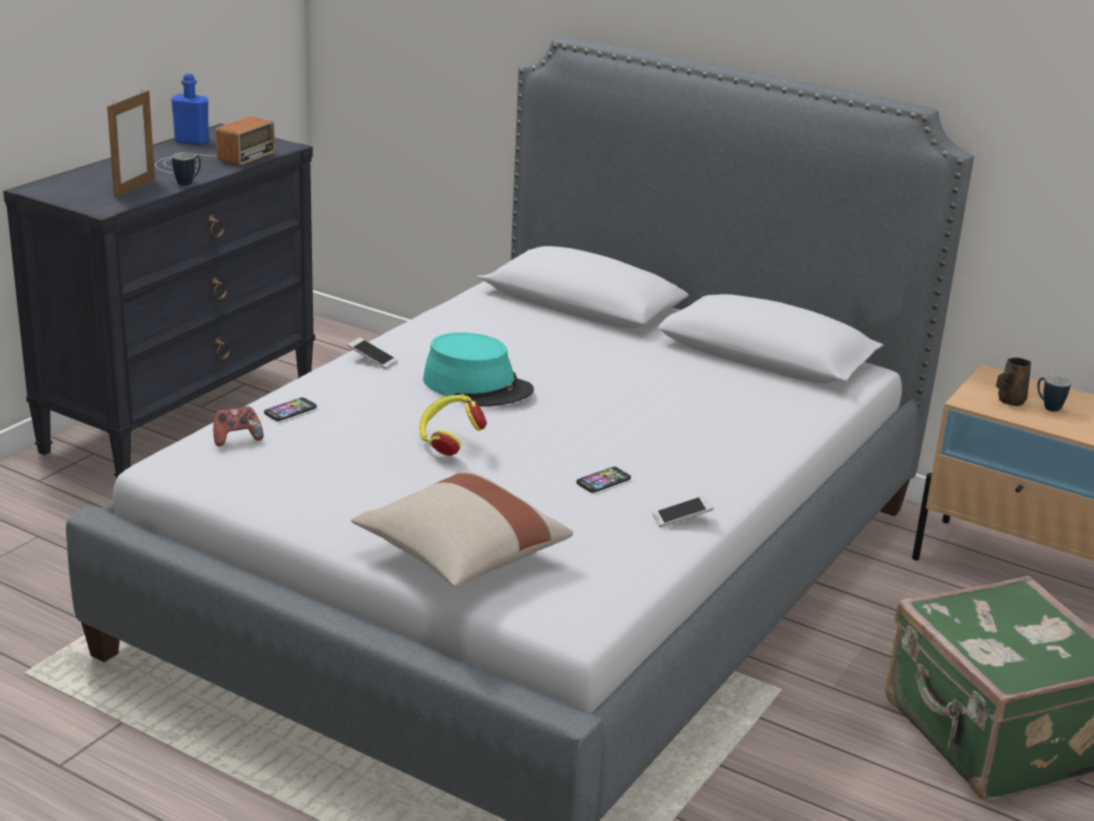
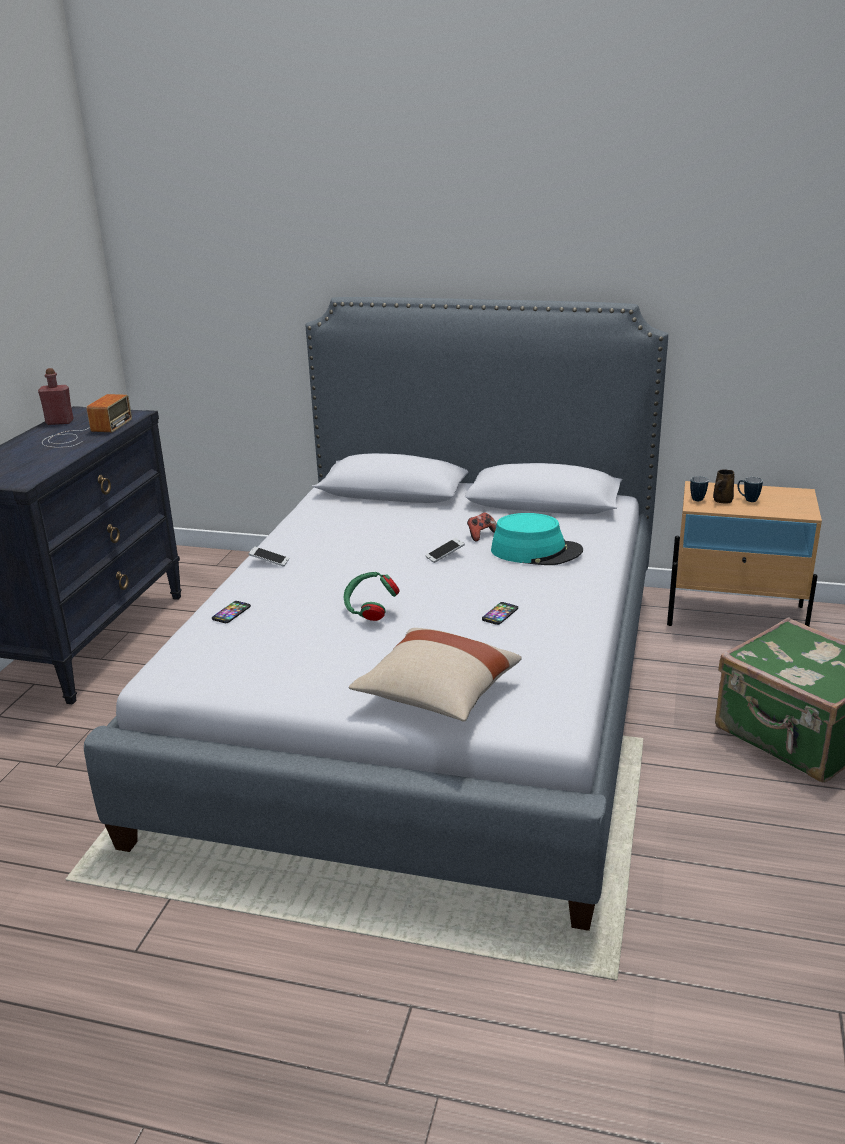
camera: 15 degrees left, 0 degrees up
(134, 188) = (37, 463): picture frame -> none
(188, 183) = (79, 452): mug -> mug (698, 498)
(192, 141) = (59, 422): blue bottle -> red bottle
(237, 439) = (204, 644): game controller -> game controller (481, 535)
(449, 443) = (370, 611): yellow headphones -> green headphones
(478, 386) = (361, 564): turquoise hat -> turquoise hat (536, 551)
(682, 519) = (574, 629): phone -> phone (445, 555)

